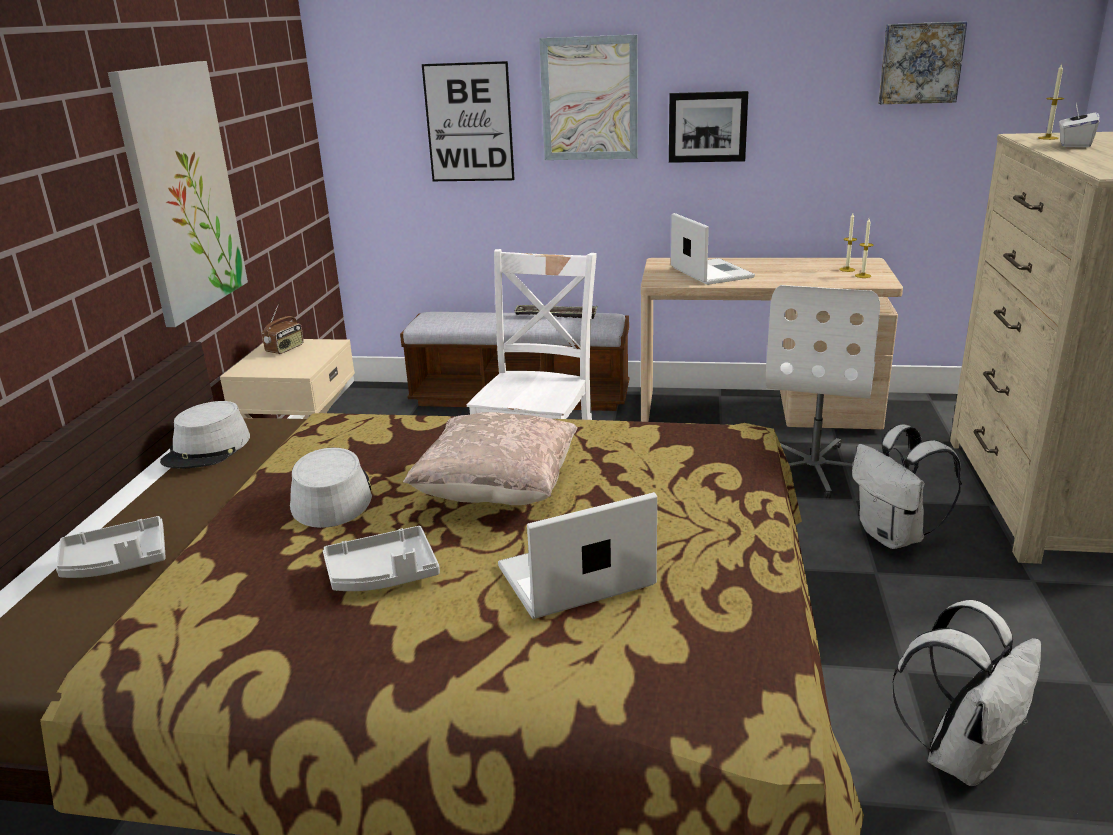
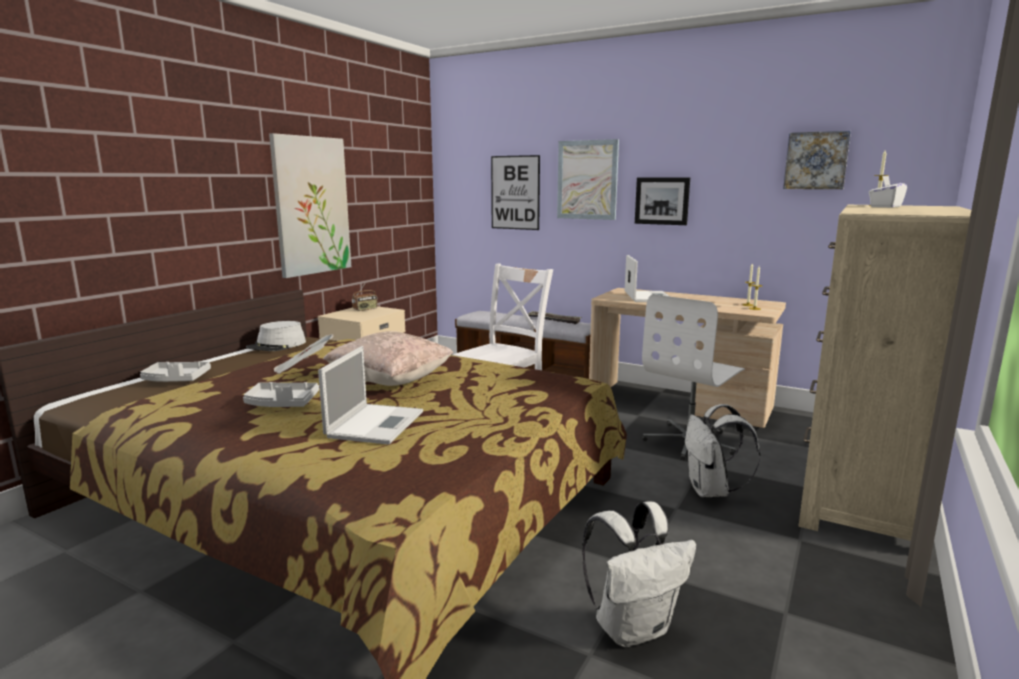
camera: 20 degrees right, 10 degrees down
(331, 496) = (303, 370): grey hat -> newspaper
(573, 578) = (376, 423): laptop -> laptop turned 105 degrees clockwise

